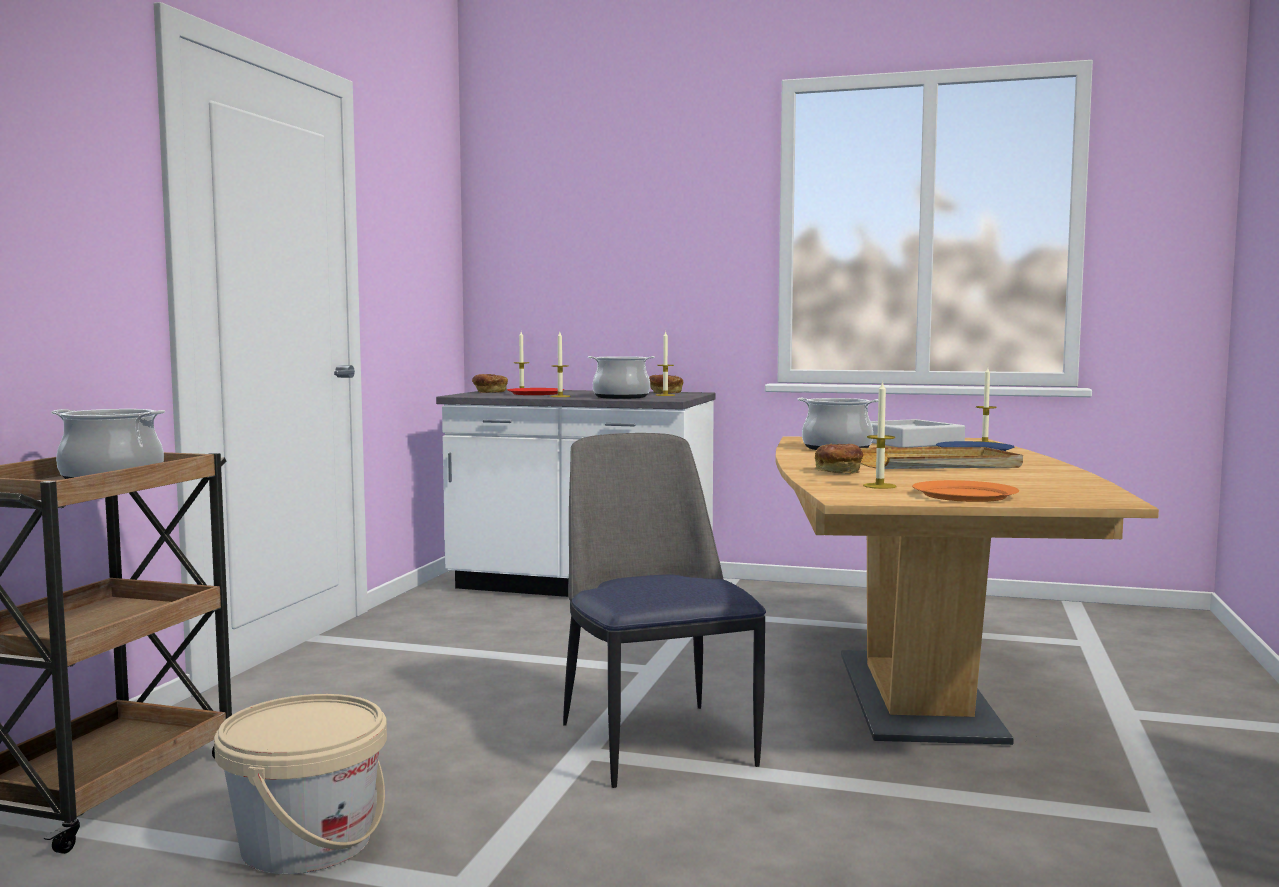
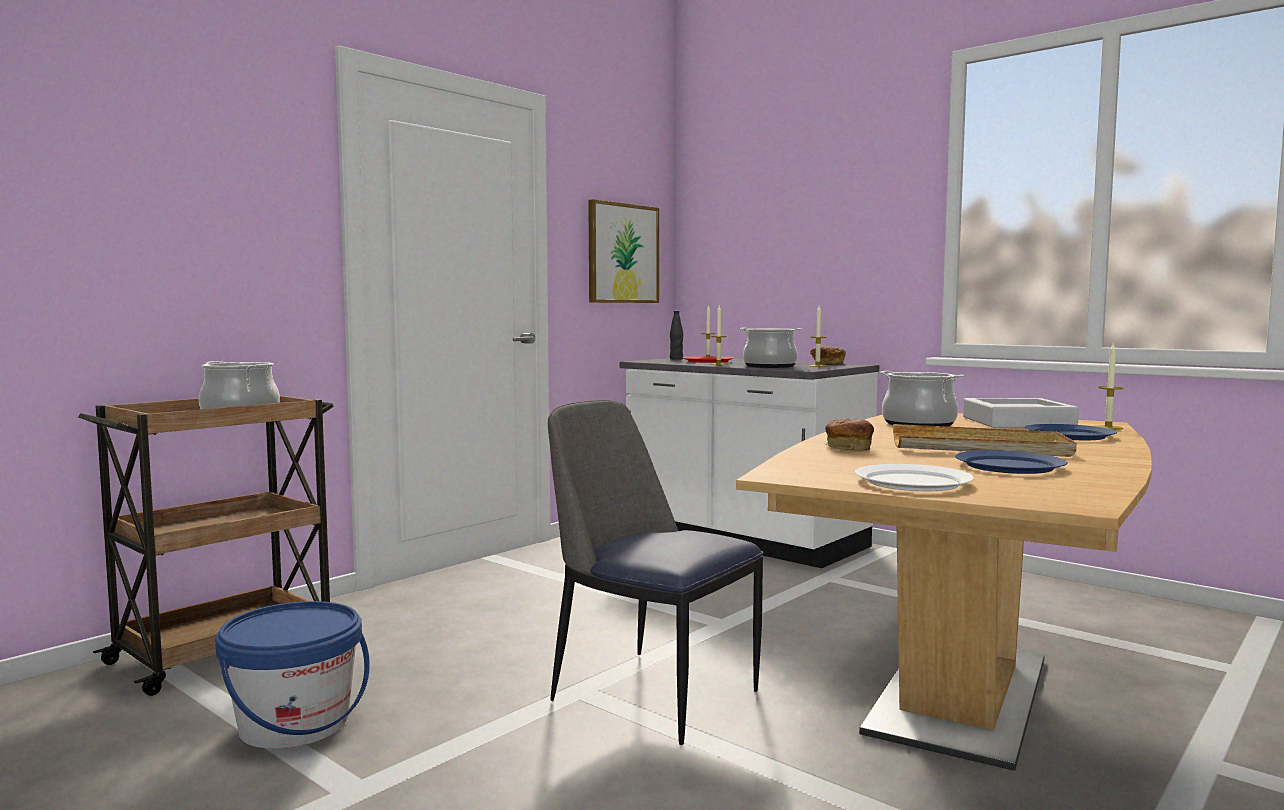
camera: 25 degrees right, 0 degrees up
(307, 843) = (295, 724): beige bucket -> blue bucket
(421, 271) = (623, 253): none -> picture
(489, 392) = (676, 359): bread -> black bottle
(656, 741) = (650, 693): chair -> chair turned 60 degrees counterclockwise
(879, 486) = (848, 465): candle -> none
(963, 495) = (912, 482): orange plate -> white plate
(997, 477) = (1009, 466): none -> blue plate

